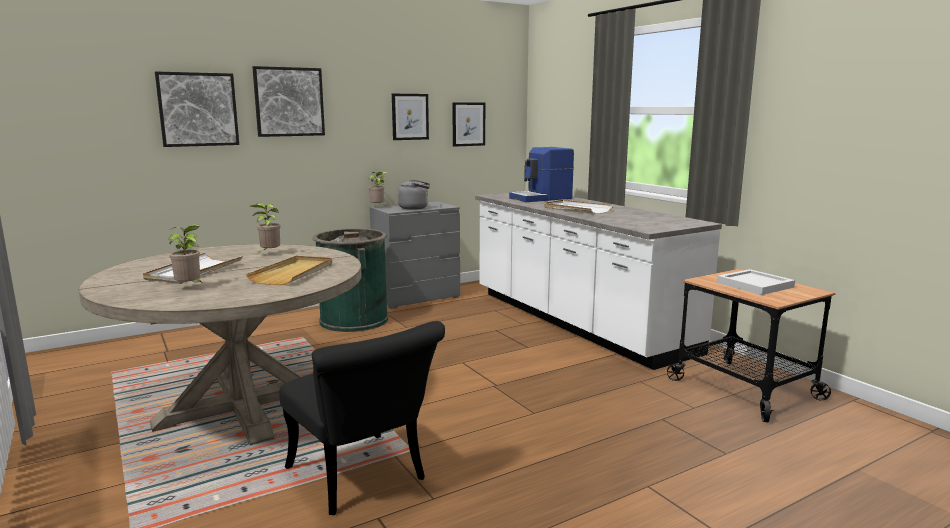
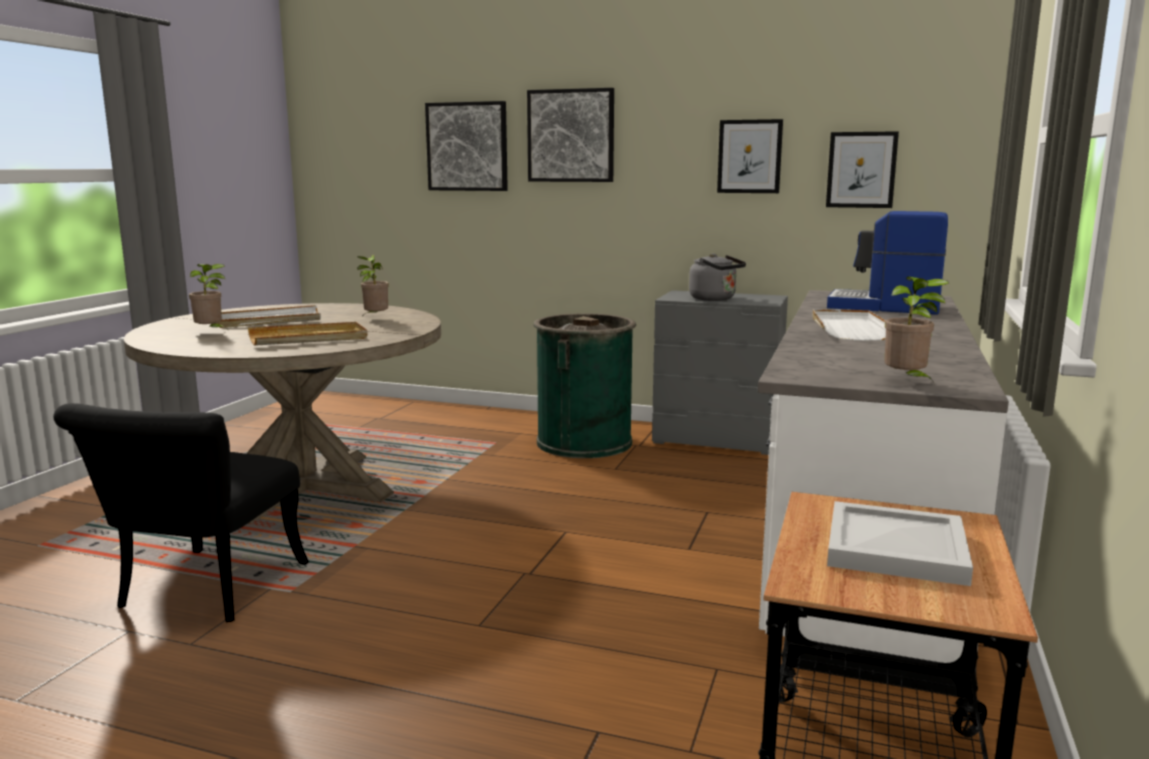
camera: 50 degrees right, 0 degrees up
(378, 207) = (677, 292): potted plant -> potted plant (907, 382)

